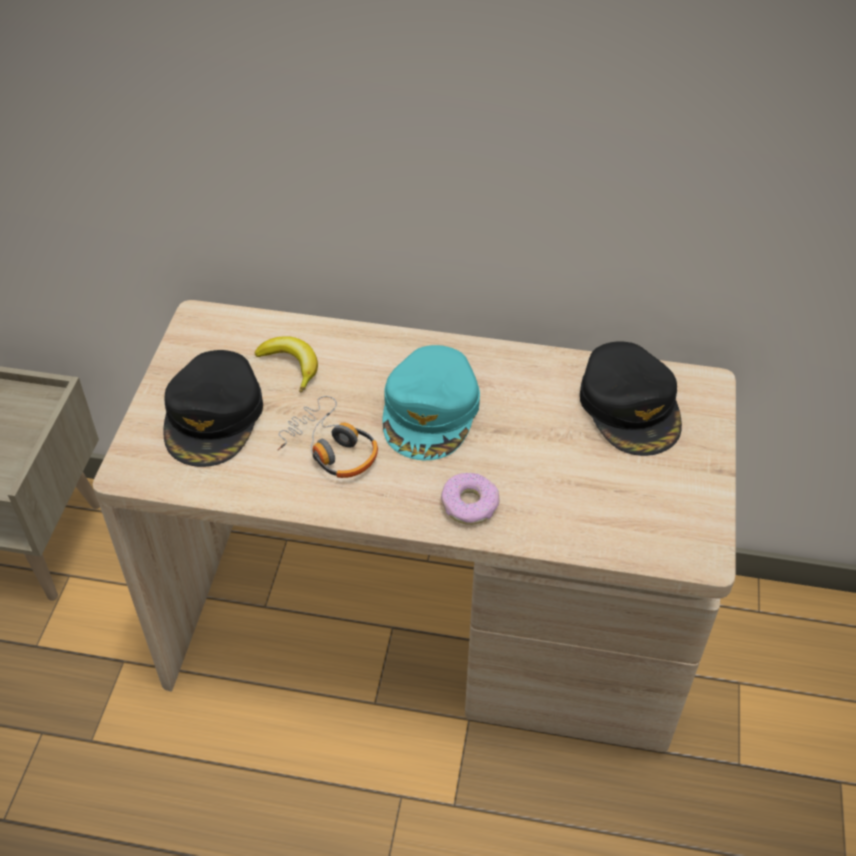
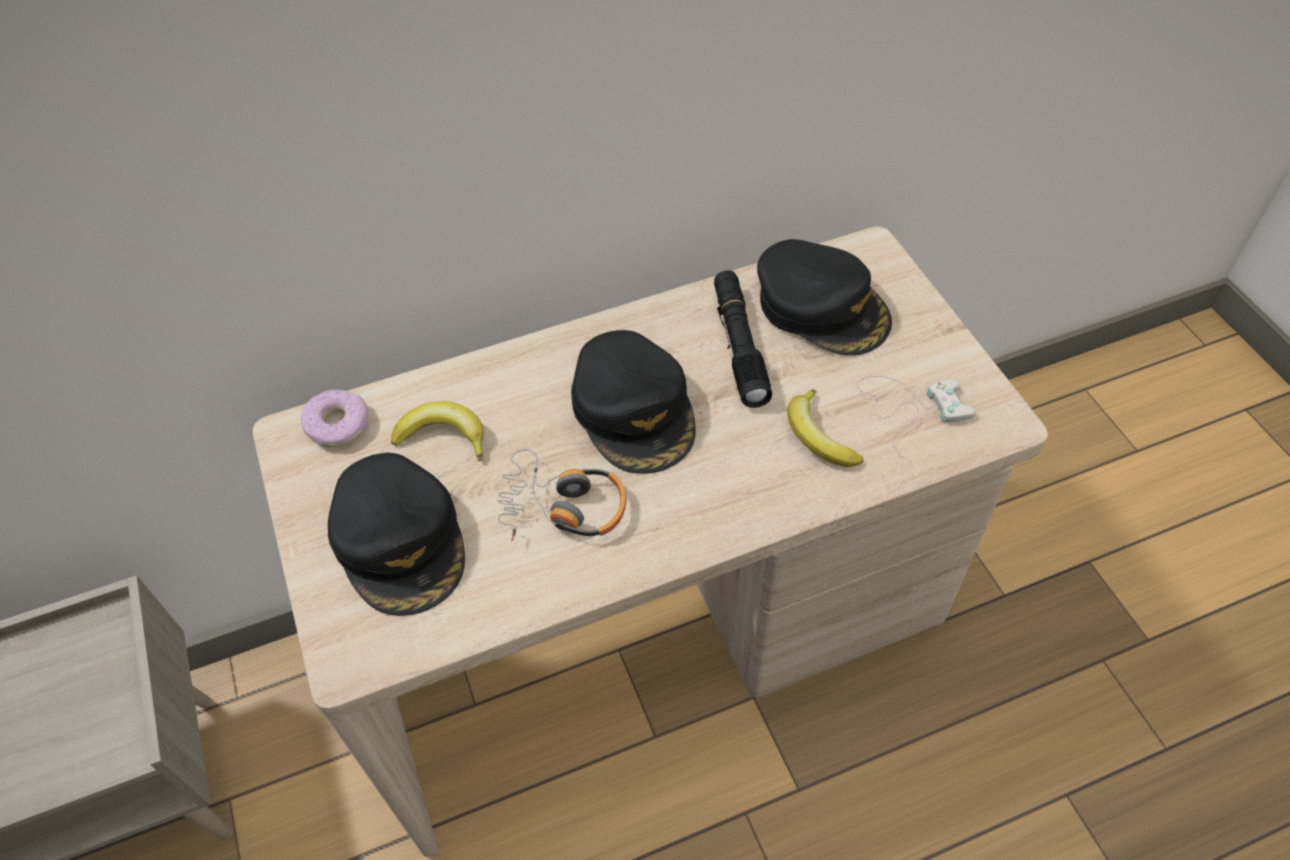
camera: 30 degrees left, 5 degrees up
(431, 411) = (635, 410): turquoise cap -> black cap
(470, 504) = (753, 489): donut -> donut (338, 424)
(543, 404) = (739, 345): none -> black flashlight
(547, 494) = (818, 436): none -> banana
(635, 509) = (909, 408): none -> white game controller

